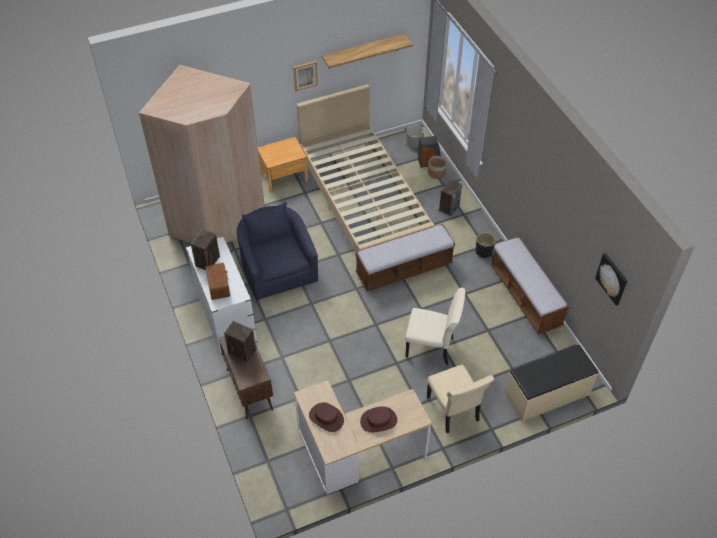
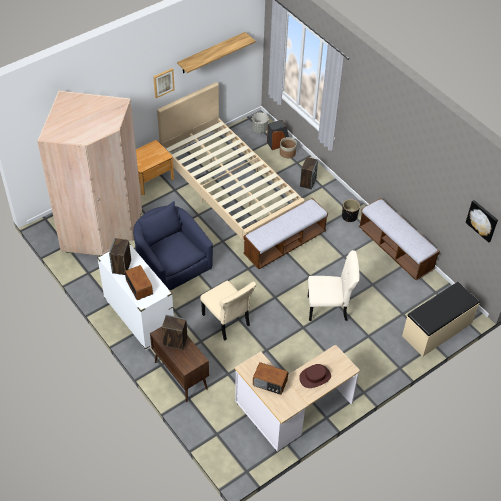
camera: 15 degrees left, 0 degrees up
(326, 417) = (270, 383): brown hat -> radio
(453, 411) = (363, 359): beige chair -> beige chair (227, 321)

